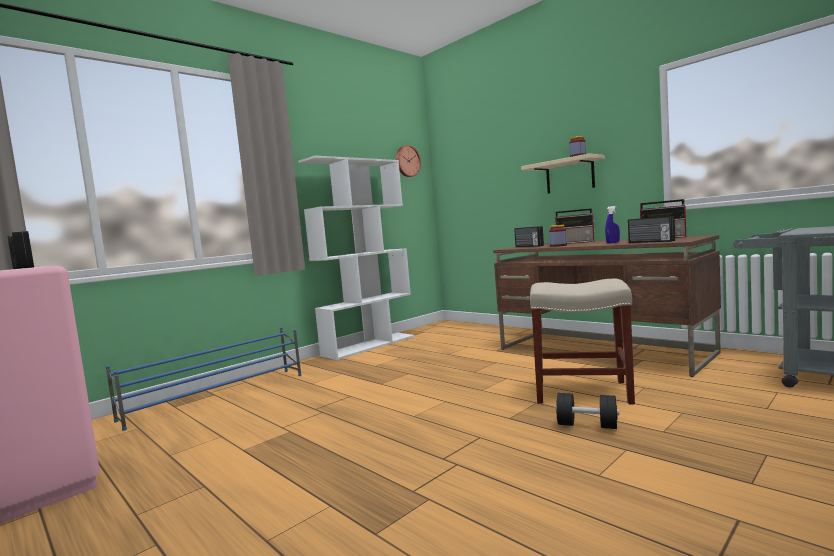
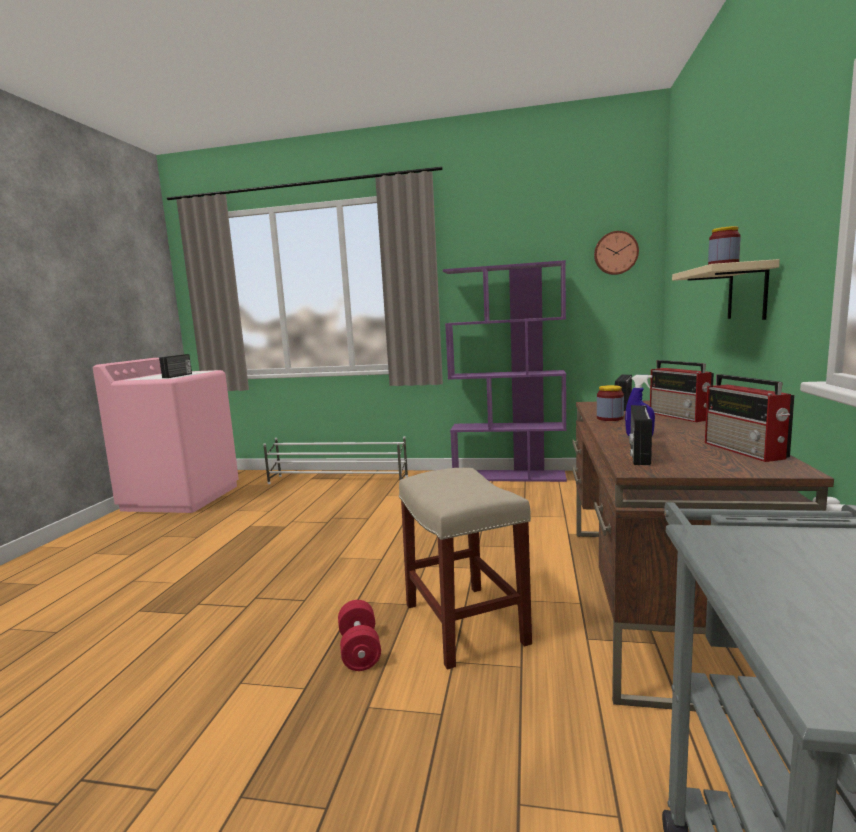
camera: 55 degrees right, 5 degrees up
(218, 396) = (338, 480): blue shoe rack -> white shoe rack
(369, 345) = (509, 476): white bookcase -> purple bookcase
(587, 425) = (359, 650): black dumbbell -> red dumbbell

